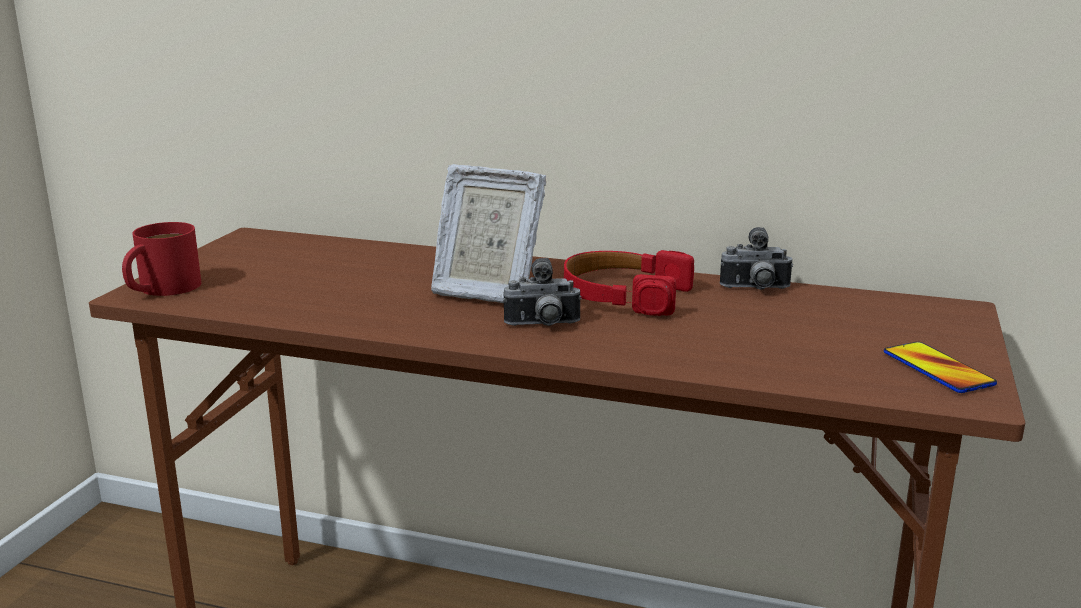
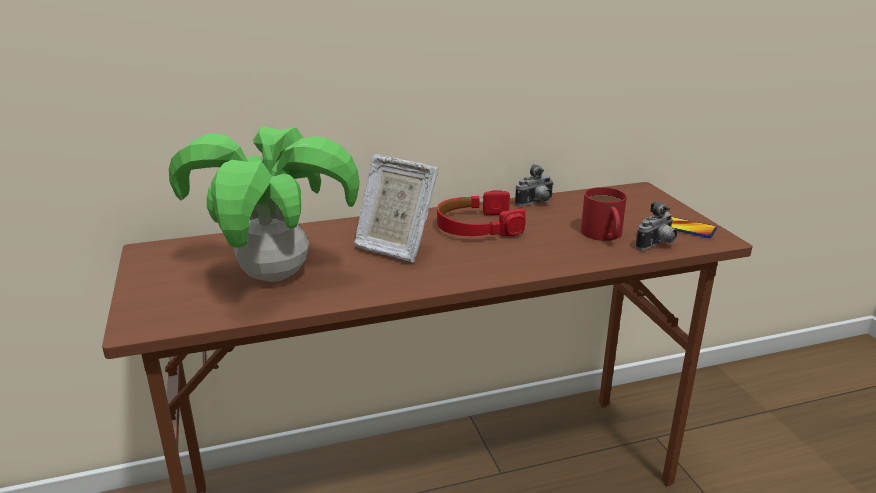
camera: 35 degrees left, 5 degrees up
(161, 289) = (151, 316): red mug -> red mug (604, 235)
(318, 286) = (274, 276): none -> potted plant
(485, 291) = (394, 247): picture frame -> picture frame turned 45 degrees clockwise
(542, 325) = (466, 261): camera -> camera (657, 245)

